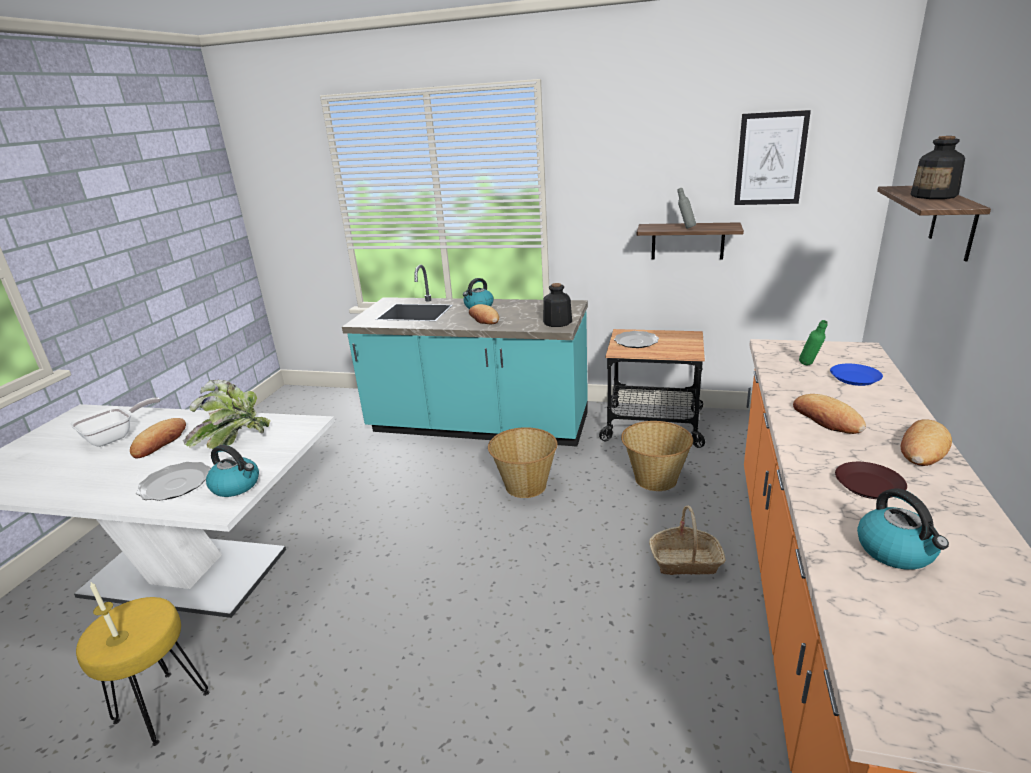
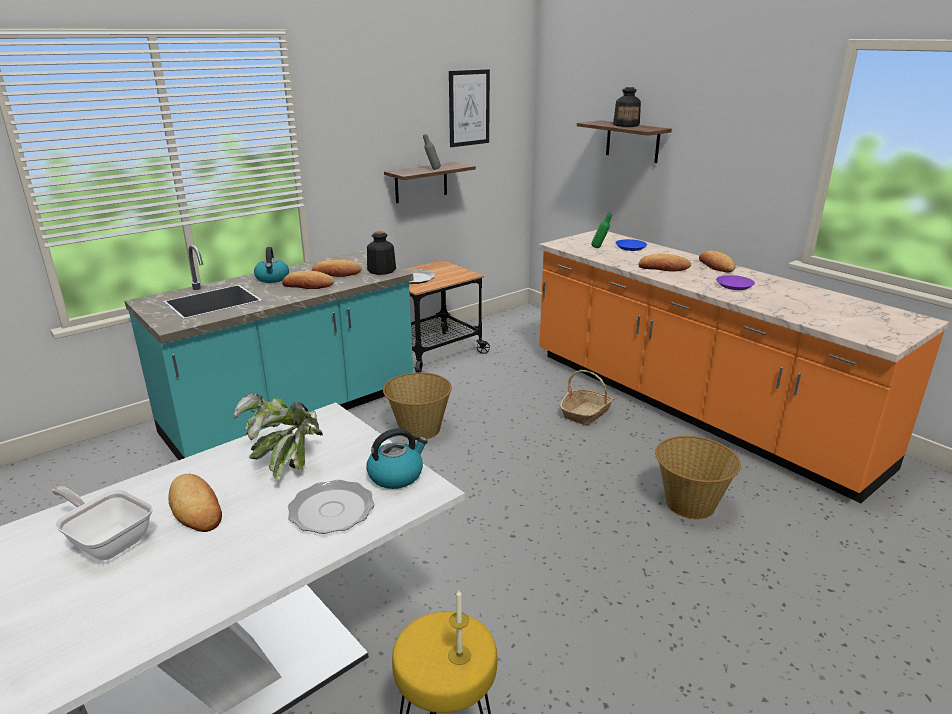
camera: 55 degrees left, 0 degrees up
(115, 437) = (108, 540): frying pan -> frying pan turned 45 degrees counterclockwise
(523, 315) = (336, 273): none -> bread
(655, 479) = (493, 382): basket -> basket (689, 504)
(868, 485) = (734, 285): brown plate -> purple plate
(896, 551) = (789, 302): kettle -> none

